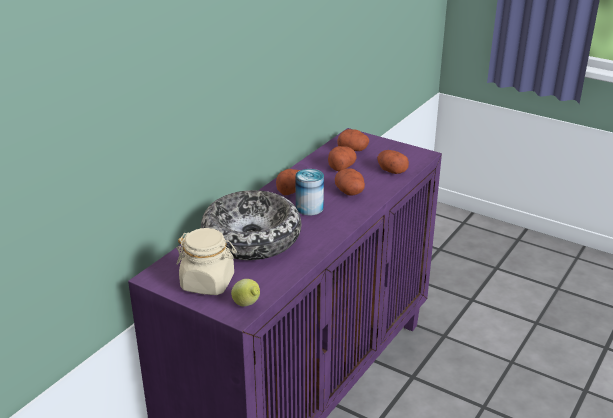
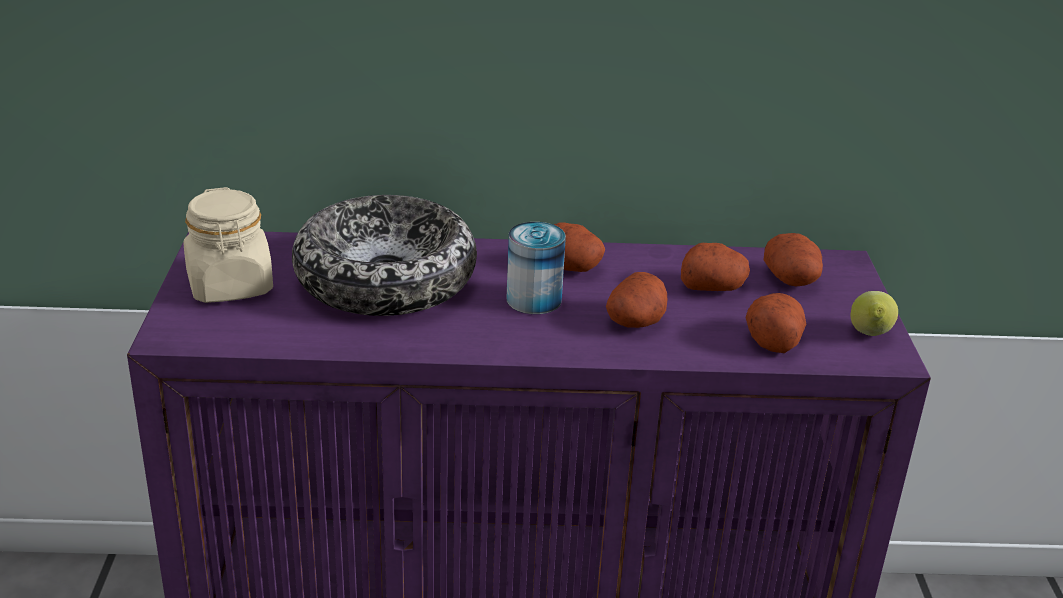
camera: 55 degrees right, 0 degrees up
(247, 305) = (197, 335): lemon -> lemon (869, 335)

